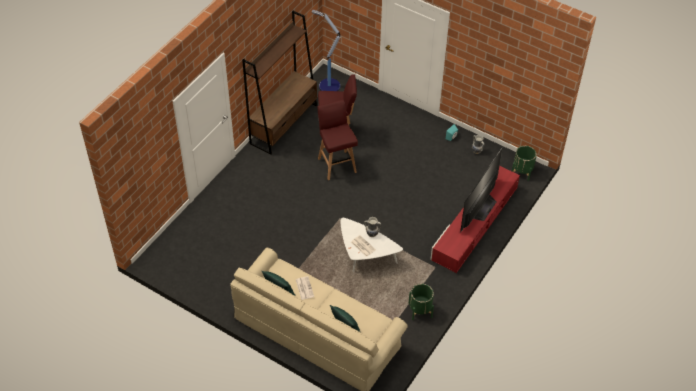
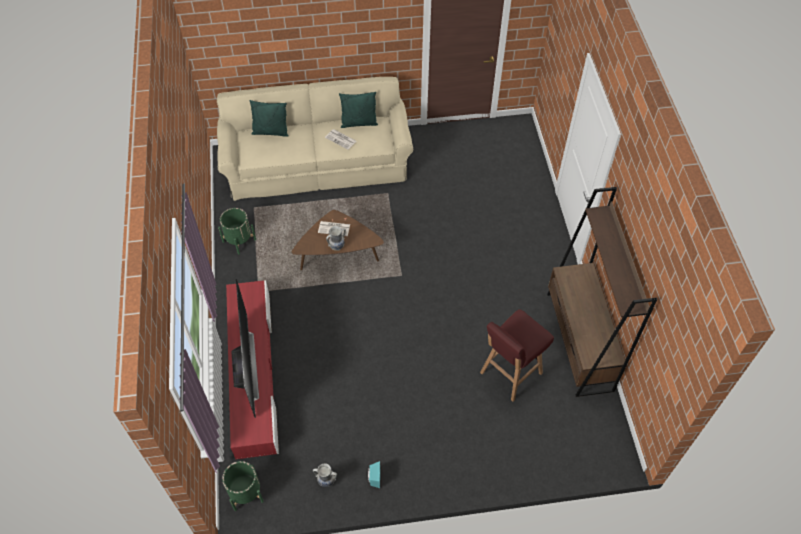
camera: 140 degrees right, 5 degrees up
(328, 86) = (595, 438): floor lamp -> none
(336, 164) = (468, 334): red stool -> none
(365, 256) = (338, 254): white coffee table -> brown coffee table

